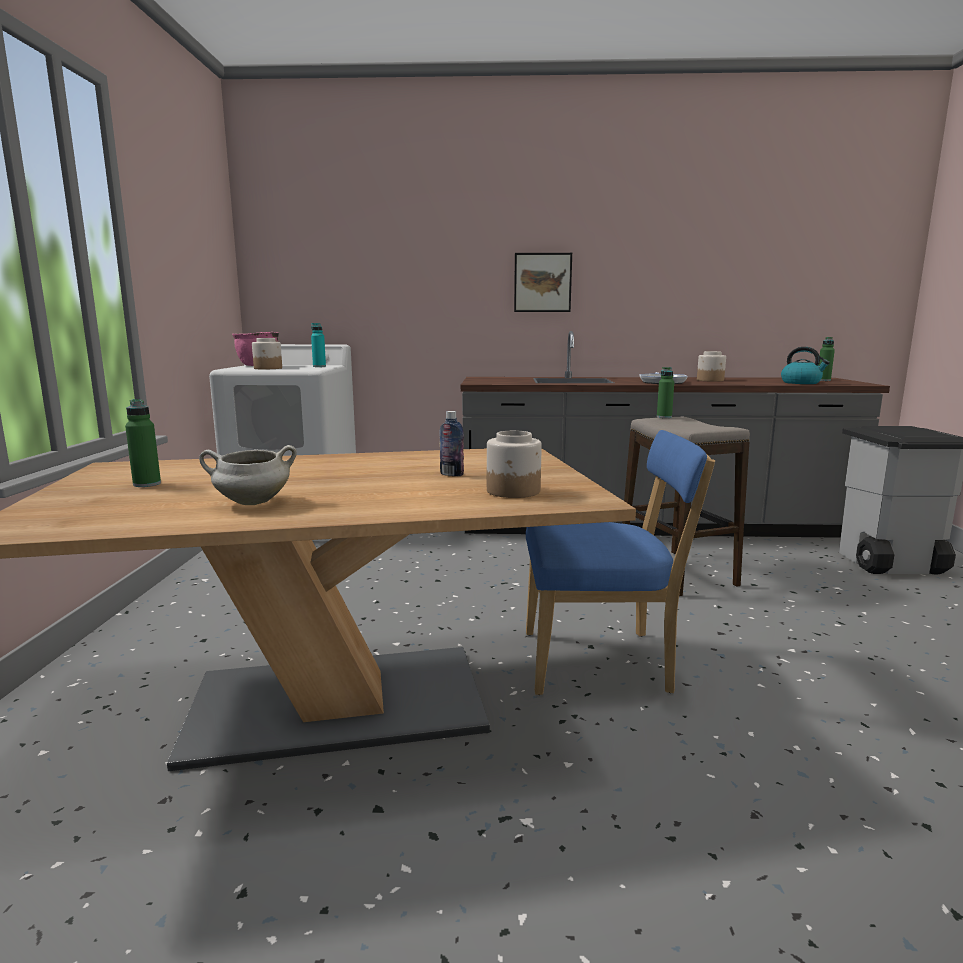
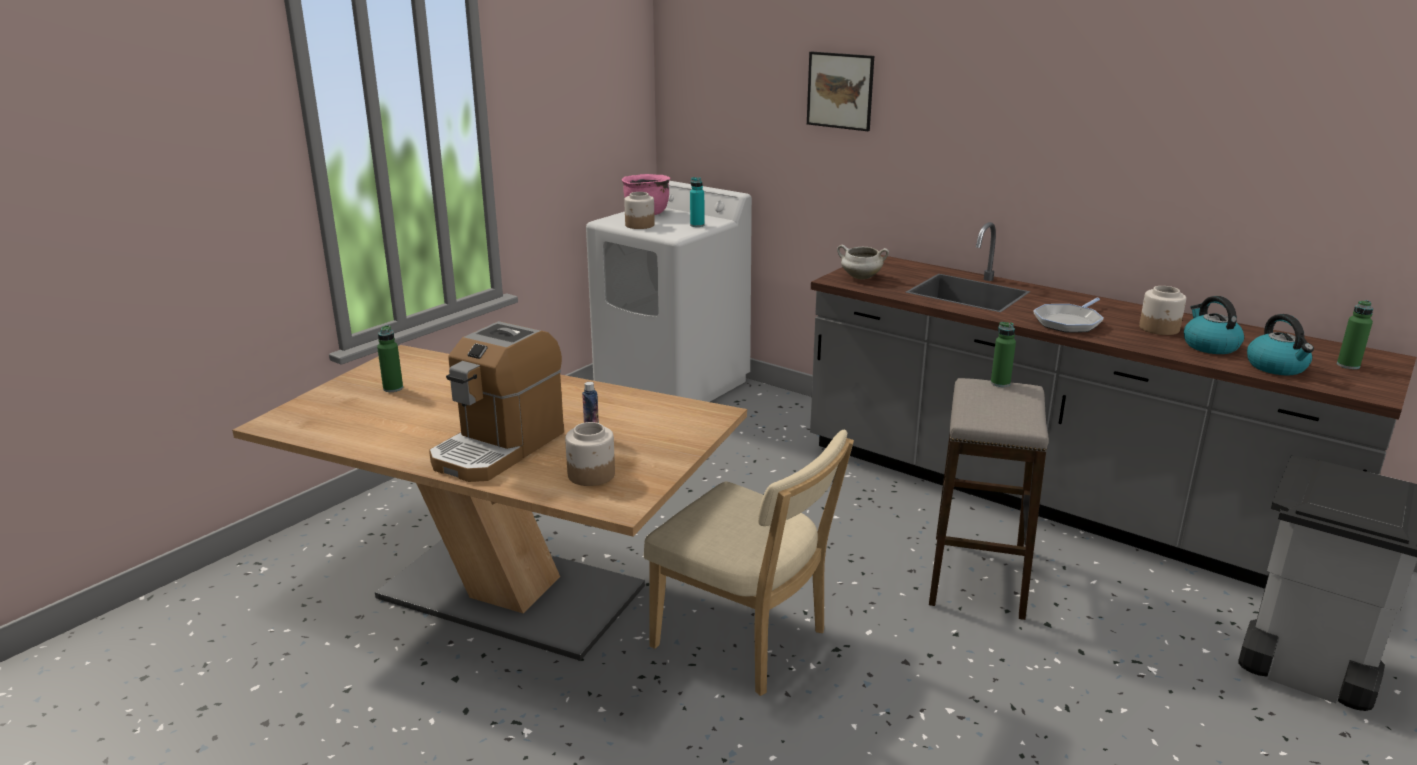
camera: 35 degrees right, 10 degrees up
(252, 503) = (417, 433): white cooking pot -> white cooking pot (860, 277)
(376, 494) = (498, 448): none -> coffee machine
(542, 282) = (976, 147): picture -> picture (840, 91)
(603, 662) = (746, 642): blue chair -> beige chair
(751, 381) = (1209, 346): none -> kettle

